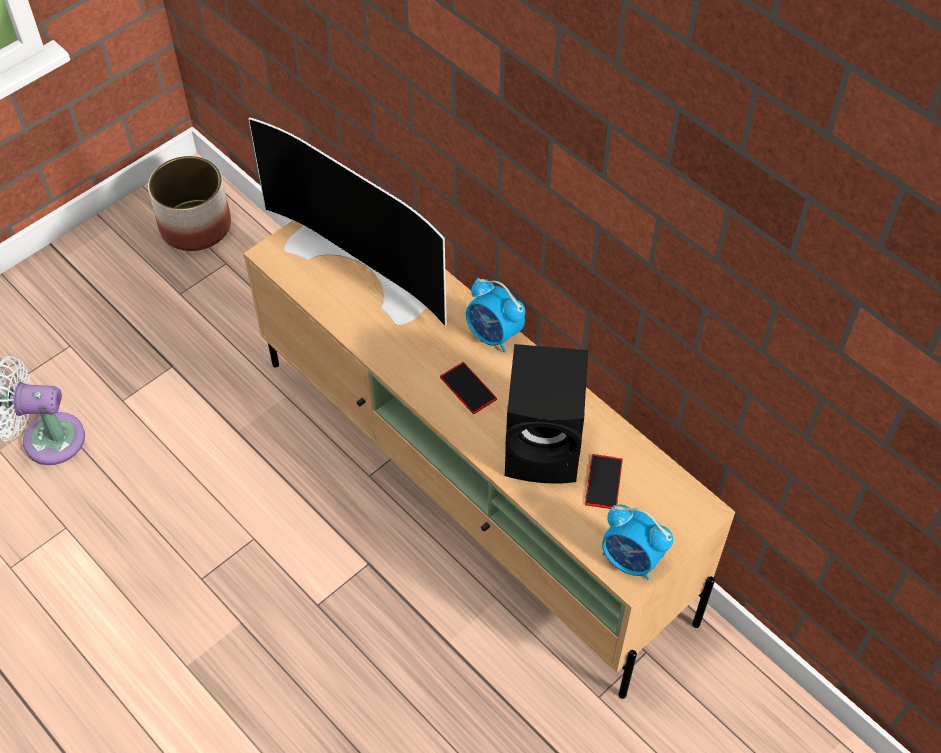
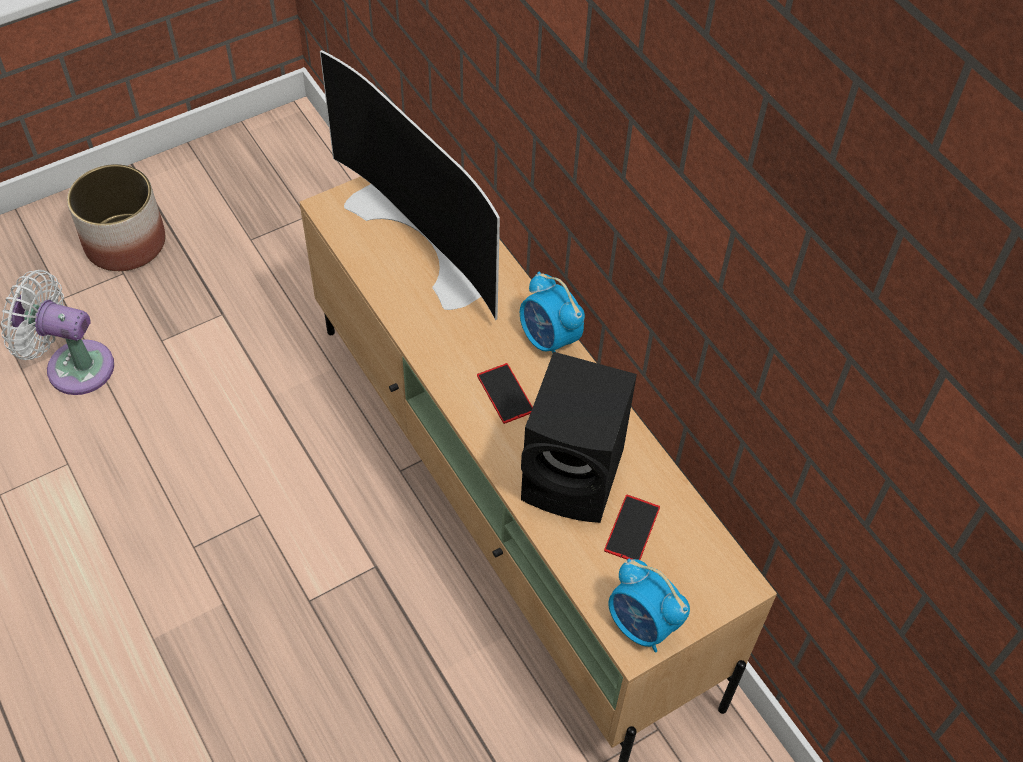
camera: 10 degrees right, 0 degrees up
(196, 225) = (285, 171): planter -> planter (126, 242)

